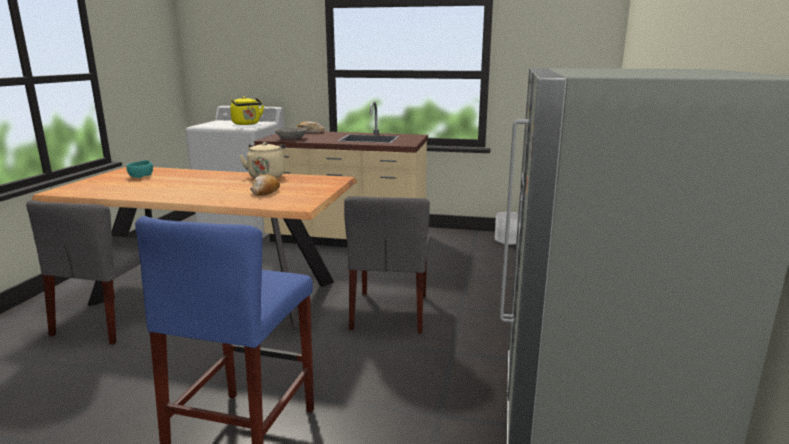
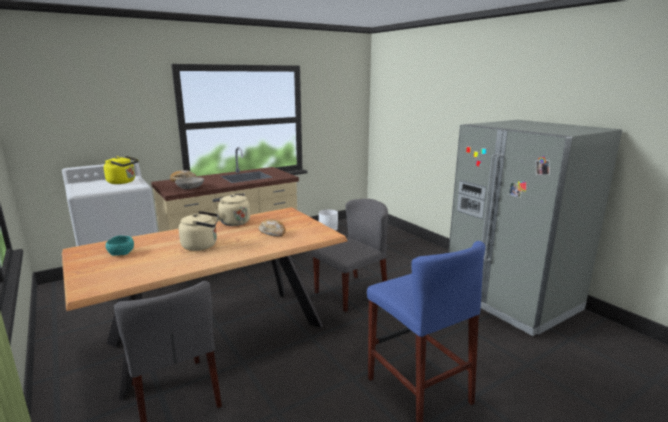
camera: 45 degrees left, 0 degrees up
(191, 186) = (202, 246): none -> beige kettle
(390, 312) = (351, 292): grey chair -> grey chair turned 90 degrees counterclockwise

